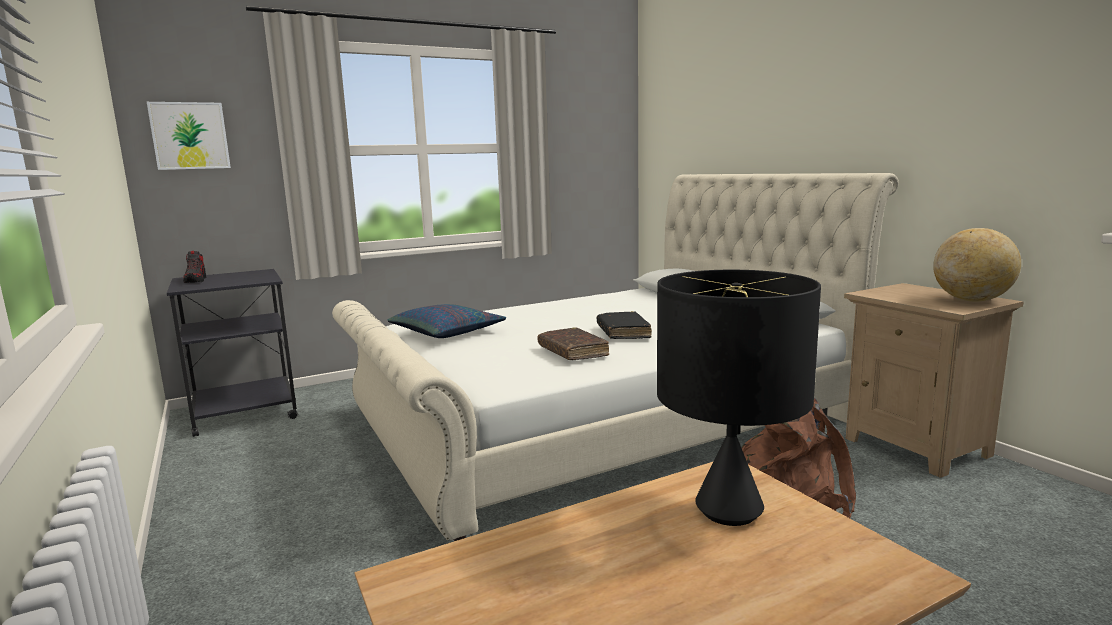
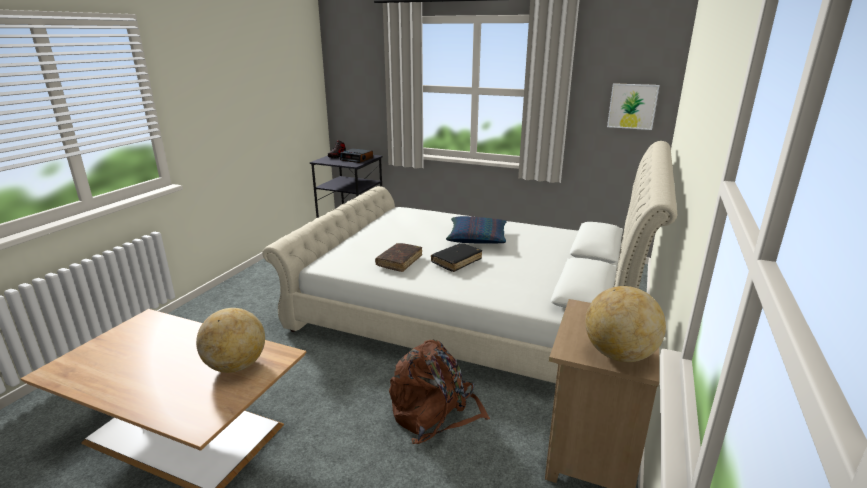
camera: 50 degrees right, 10 degrees up
(190, 136) = (351, 76): picture -> picture (632, 106)
(248, 276) = (357, 159): none -> alarm clock
(448, 332) = (396, 223): blue pillow -> blue pillow (477, 238)
(729, 512) = (236, 366): black table lamp -> globe

